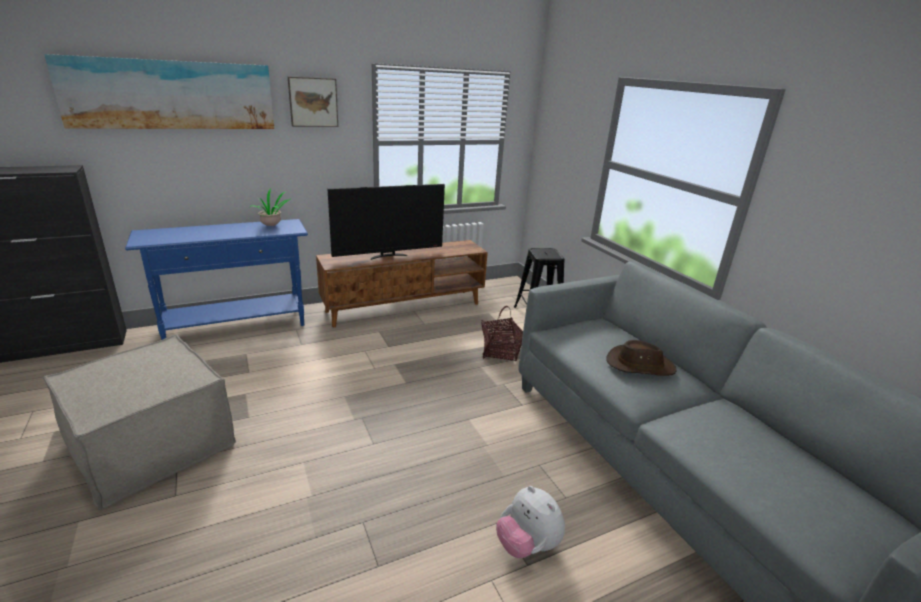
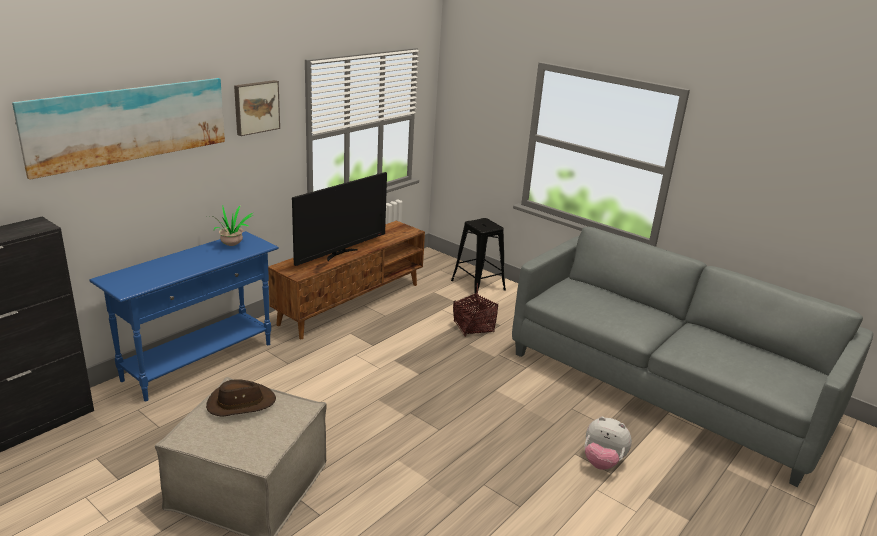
camera: 25 degrees left, 0 degrees up
(639, 365) = (628, 311): brown hat -> brown hat (240, 403)

